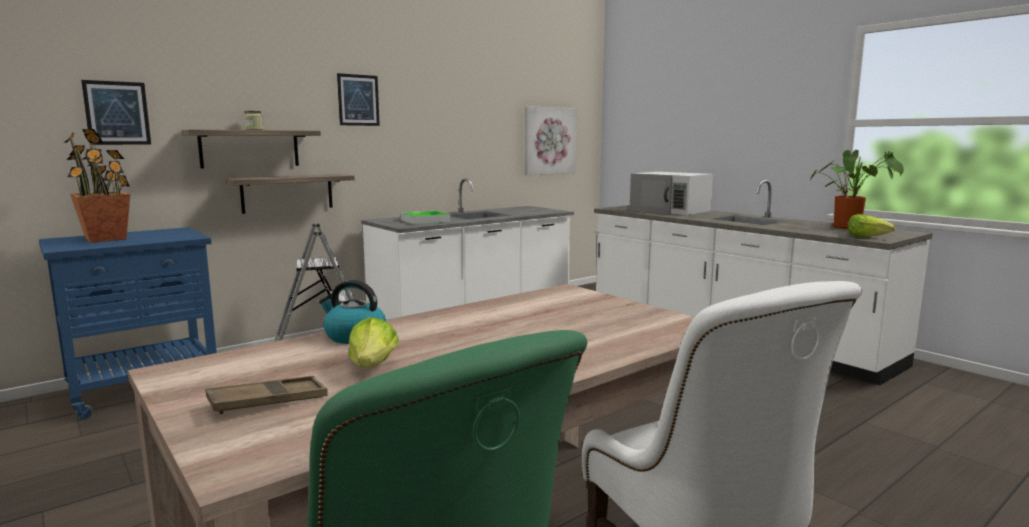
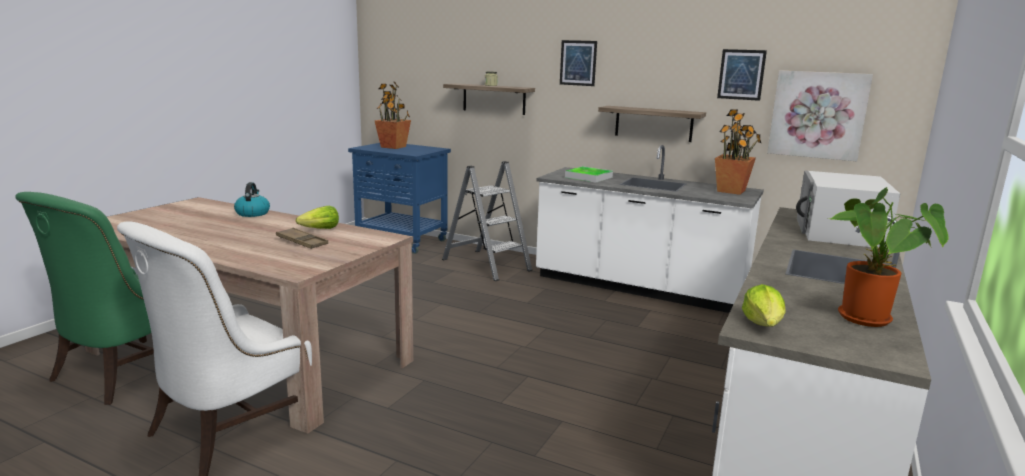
camera: 65 degrees right, 5 degrees up
(117, 113) = (426, 71): picture -> picture (741, 74)
(268, 401) = (155, 217): brown tray -> brown tray (302, 242)
(287, 193) = (515, 135): shelf -> shelf (653, 123)
(373, 366) = (201, 222): lettuce -> lettuce (320, 229)
(527, 209) = (731, 191): none -> potted plant

